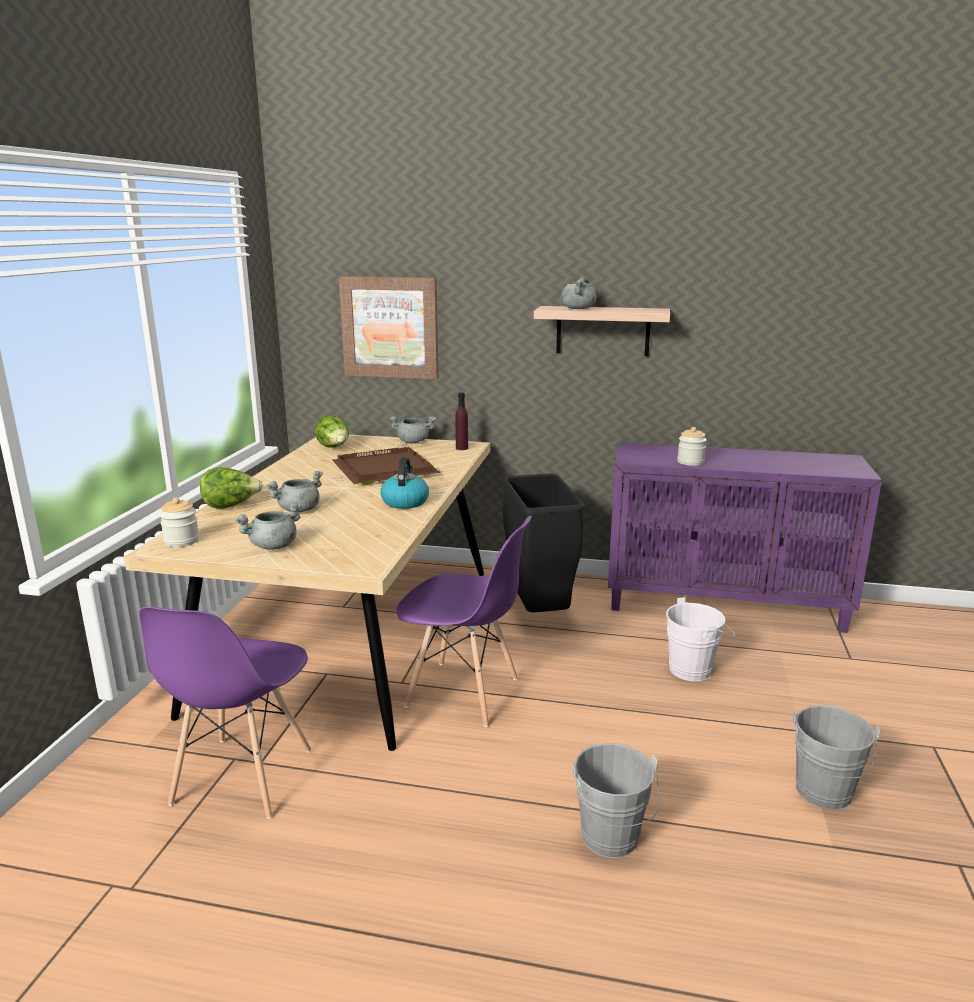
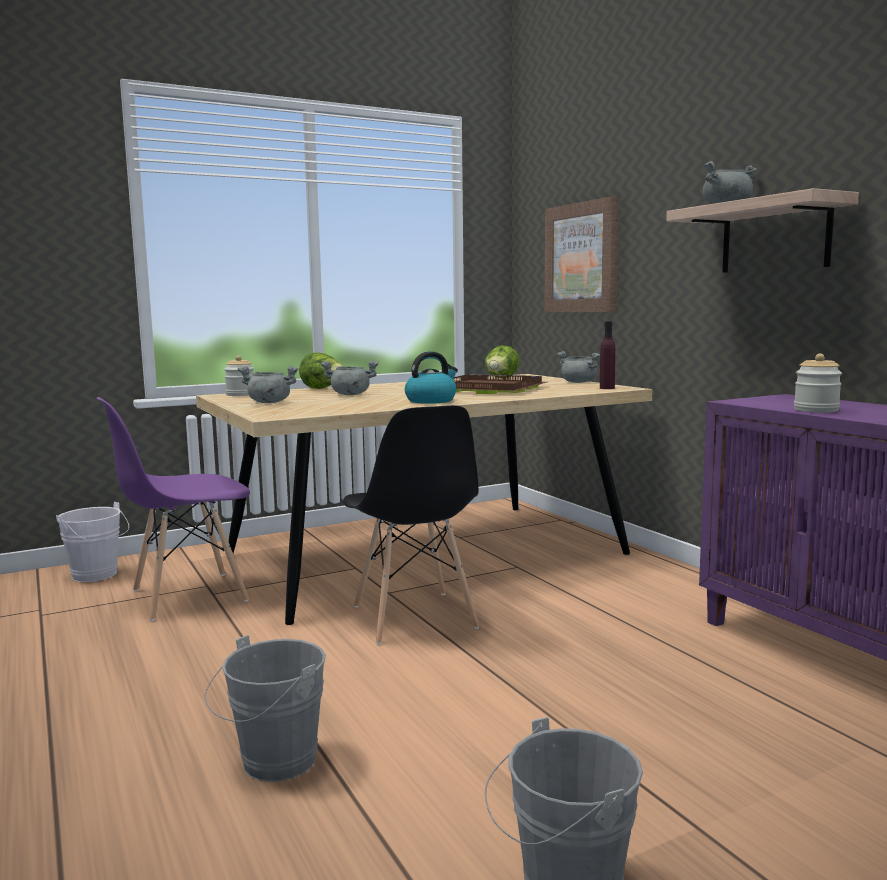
camera: 50 degrees right, 10 degrees down
(464, 693) = (414, 618): purple chair -> black chair
(539, 612) = (618, 596): black trash can -> none
(694, 669) = (688, 705): white bucket -> white bucket (97, 575)

